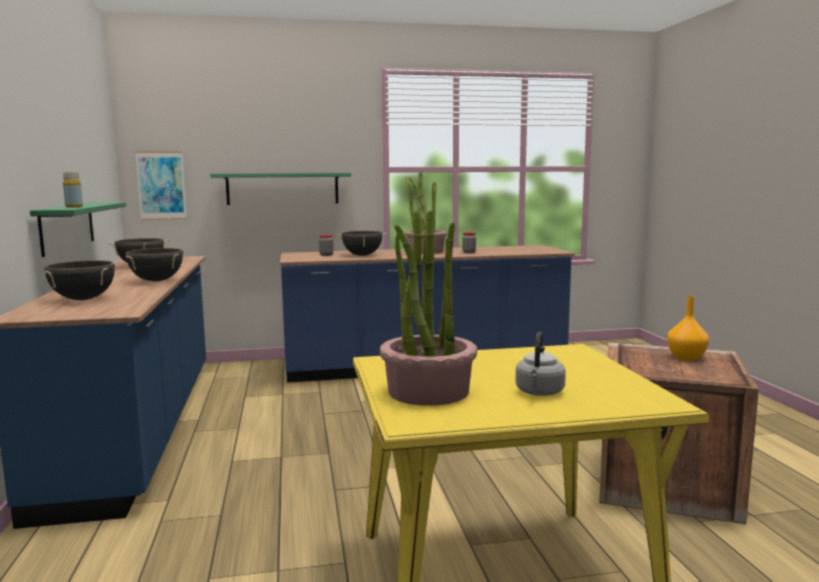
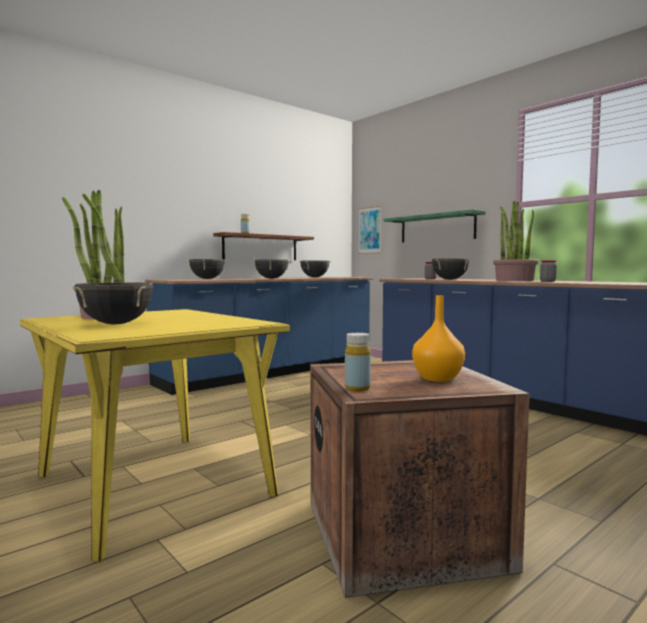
camera: 60 degrees right, 5 degrees down
(67, 227) = (260, 247): green shelf -> brown shelf
(539, 393) = (116, 324): grey kettle -> black cooking pot
(712, 379) = (357, 388): none -> yellow bottle

